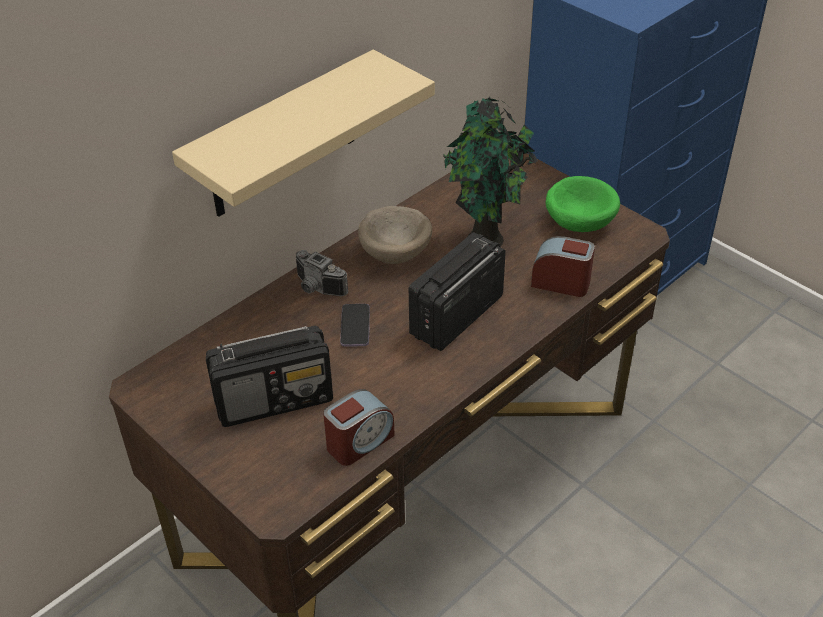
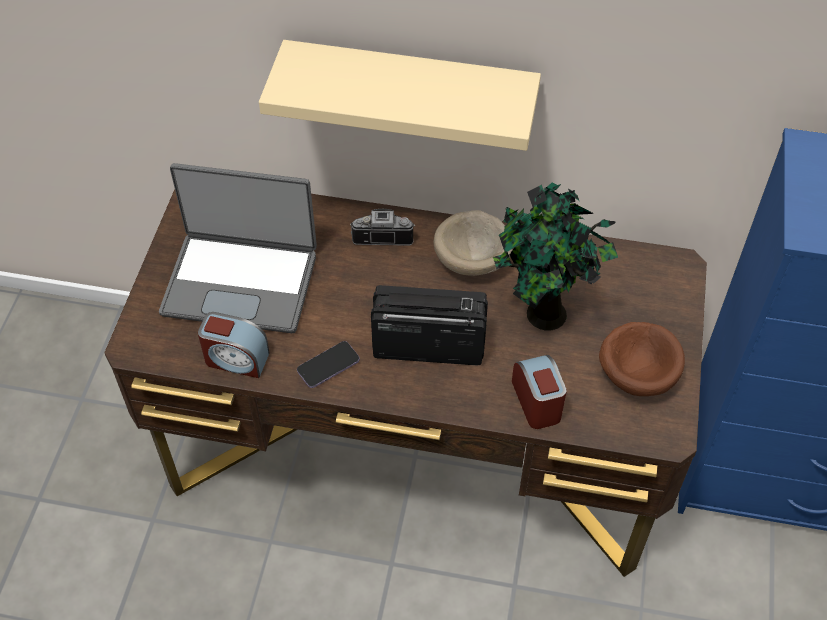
camera: 55 degrees right, 10 degrees up
(275, 400) = (241, 281): radio -> laptop
(316, 289) = (383, 234): camera -> camera turned 90 degrees clockwise
(355, 327) = (359, 284): phone -> phone (328, 366)
(578, 222) = (637, 373): green bowl -> brown bowl

